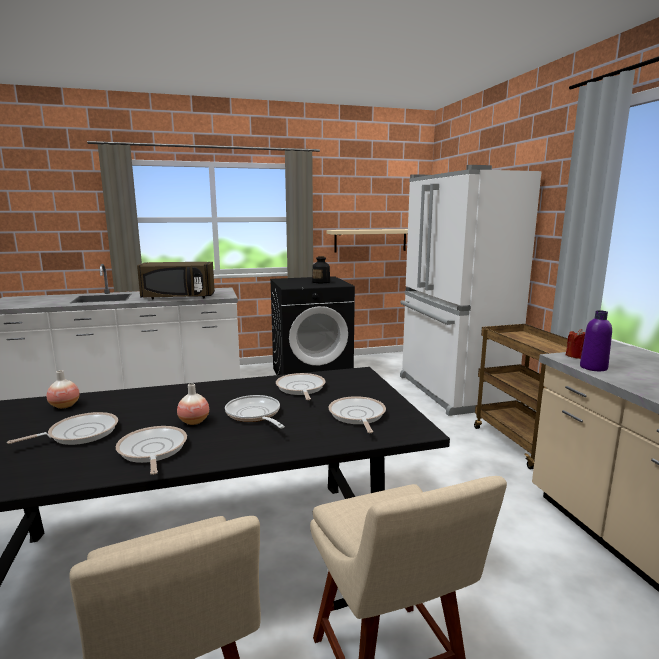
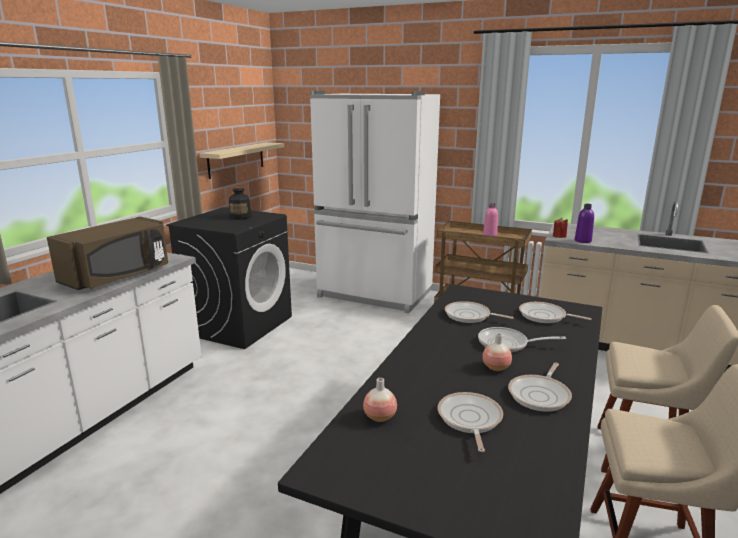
camera: 50 degrees left, 5 degrees up
(152, 451) = (540, 395): frying pan -> frying pan turned 75 degrees counterclockwise
(545, 346) = (490, 235): none -> pink bottle

